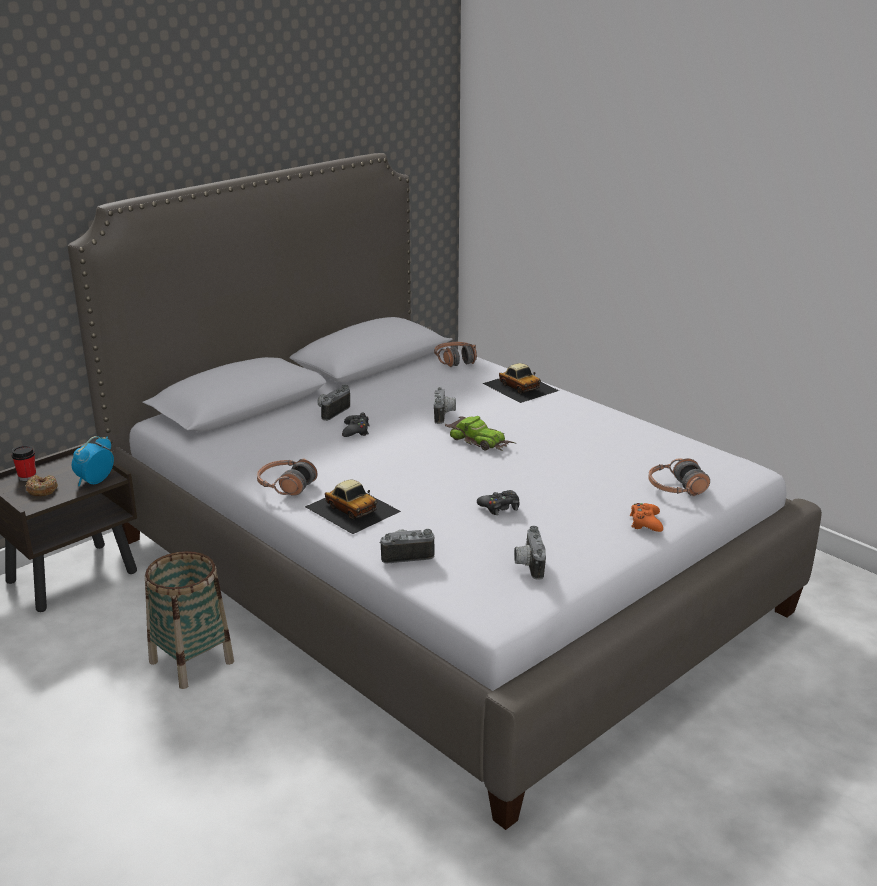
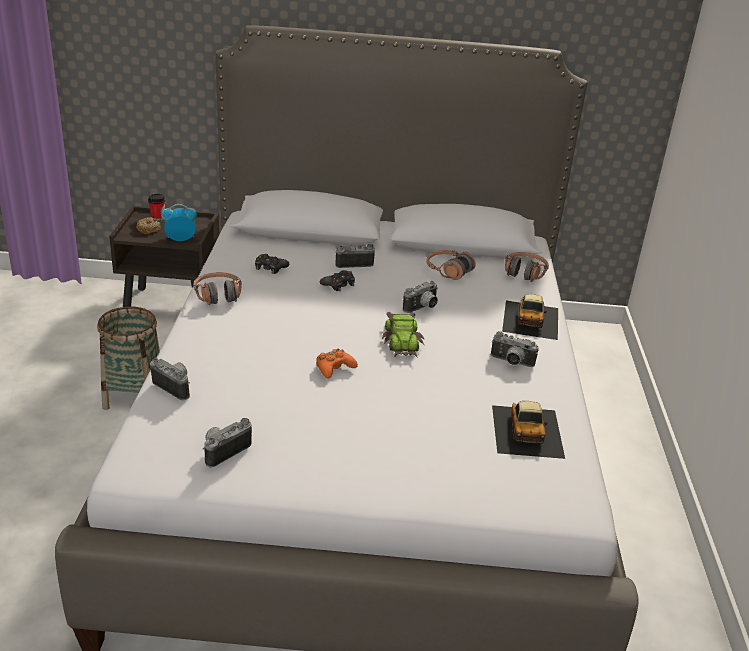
camera: 45 degrees right, 5 degrees up
(352, 508) = (218, 334): toy car -> toy car (527, 430)
(500, 507) = (300, 396): black game controller -> black game controller (270, 268)
(564, 417) = (511, 362): none -> camera
(645, 523) = (380, 486): orange game controller -> orange game controller (334, 368)
(676, 488) = (470, 478): headphones -> headphones (448, 271)

